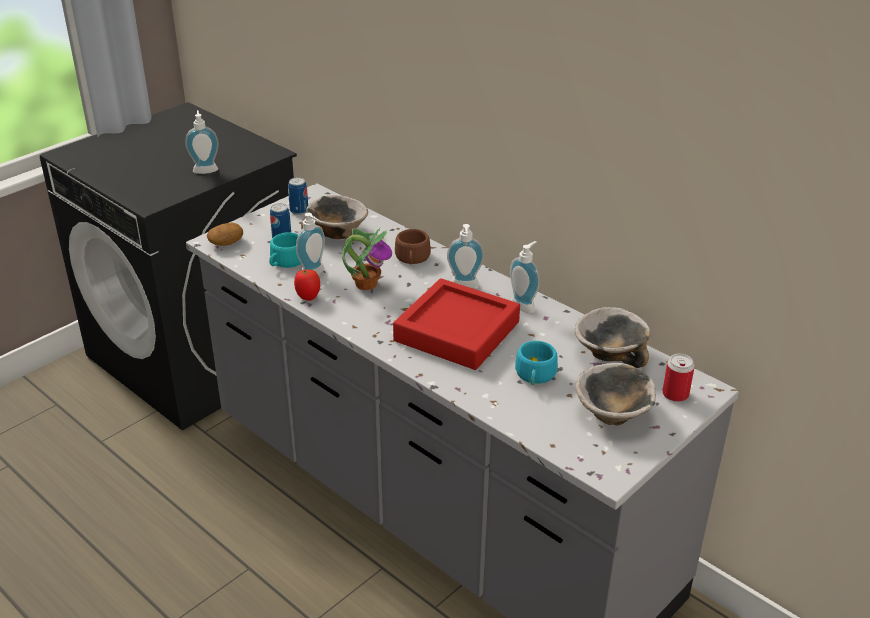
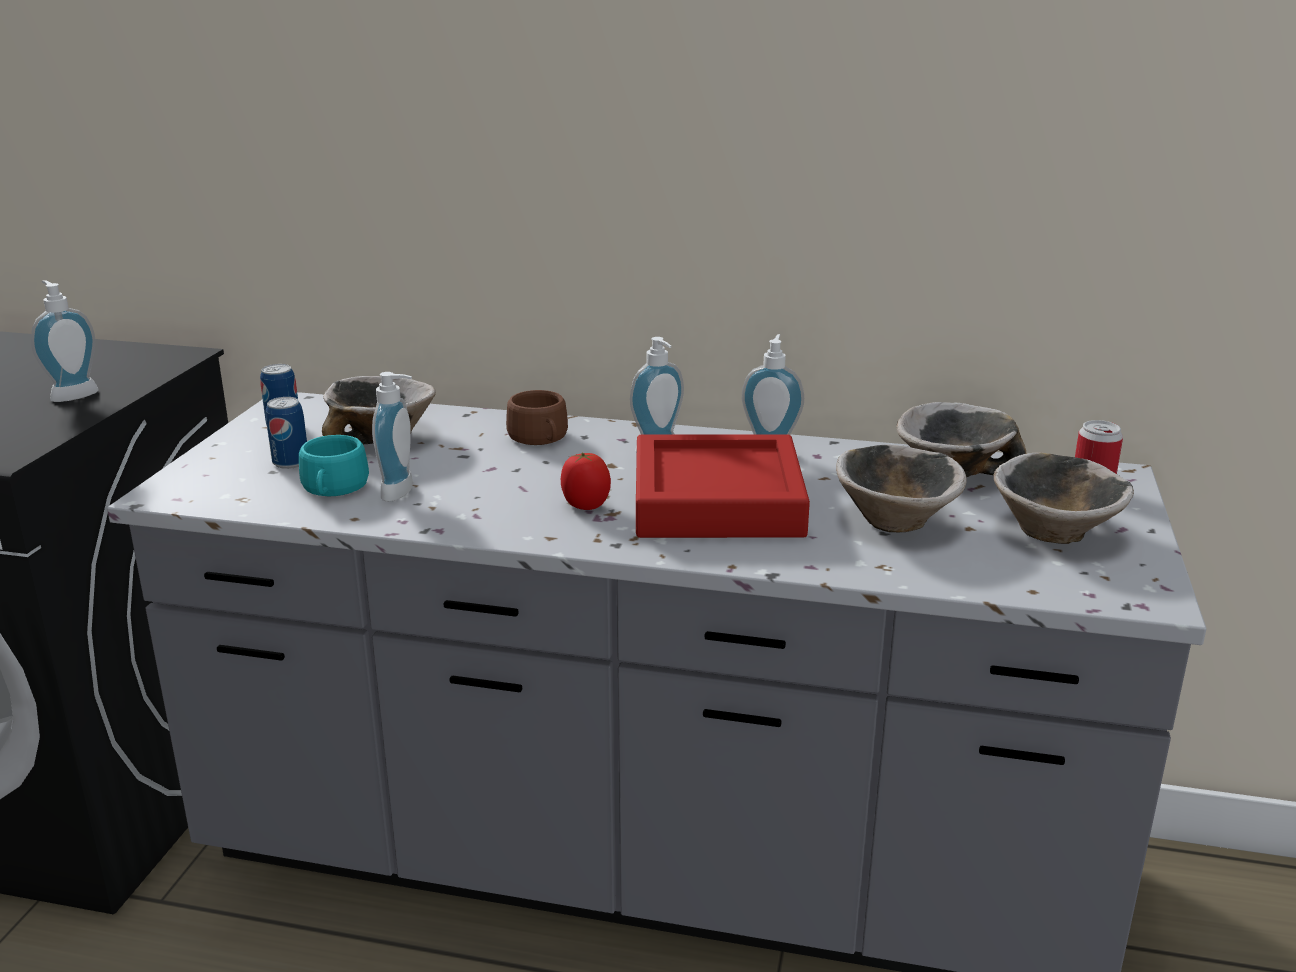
camera: 30 degrees left, 10 degrees down
(226, 243) = (192, 491): potato -> none
(308, 297) = (425, 521): tomato -> tomato (585, 505)
(366, 283) = (504, 483): potted plant -> none
(535, 376) = (895, 521): turquoise cup -> bowl

